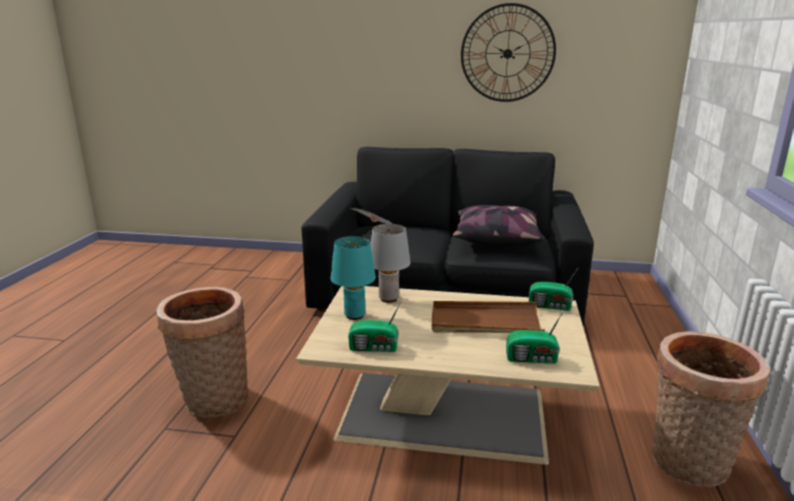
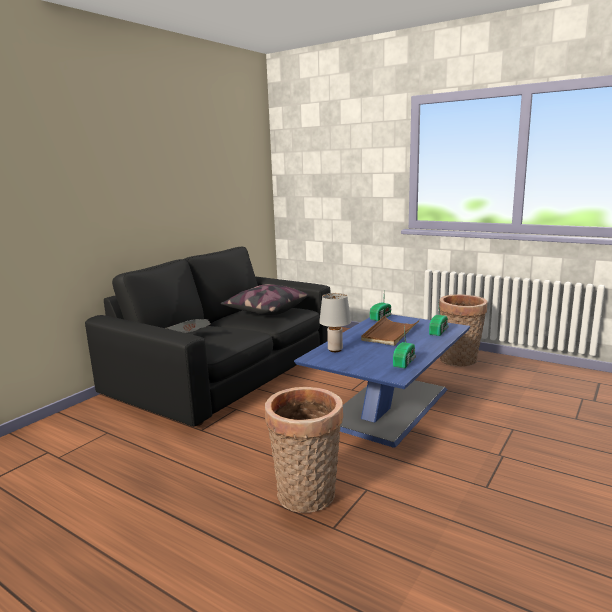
camera: 65 degrees left, 5 degrees down
(355, 316) = (354, 362): turquoise table lamp -> none
(447, 414) = (388, 404): beige coffee table -> blue coffee table
(507, 53) = (190, 177): wall clock -> none

